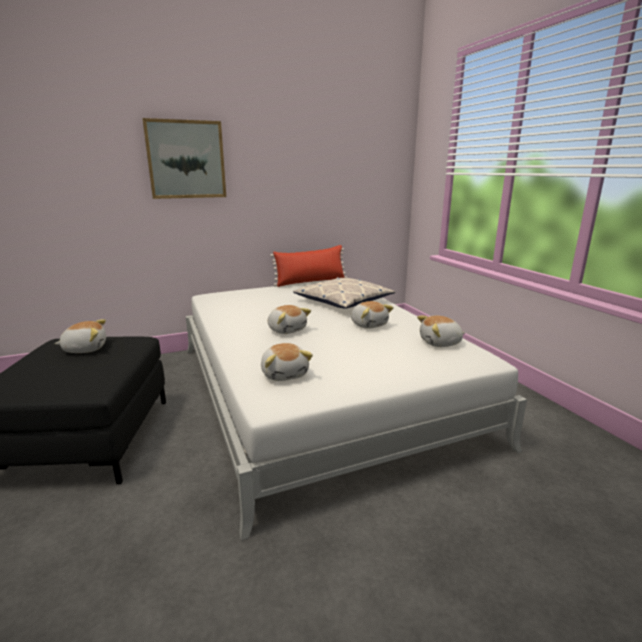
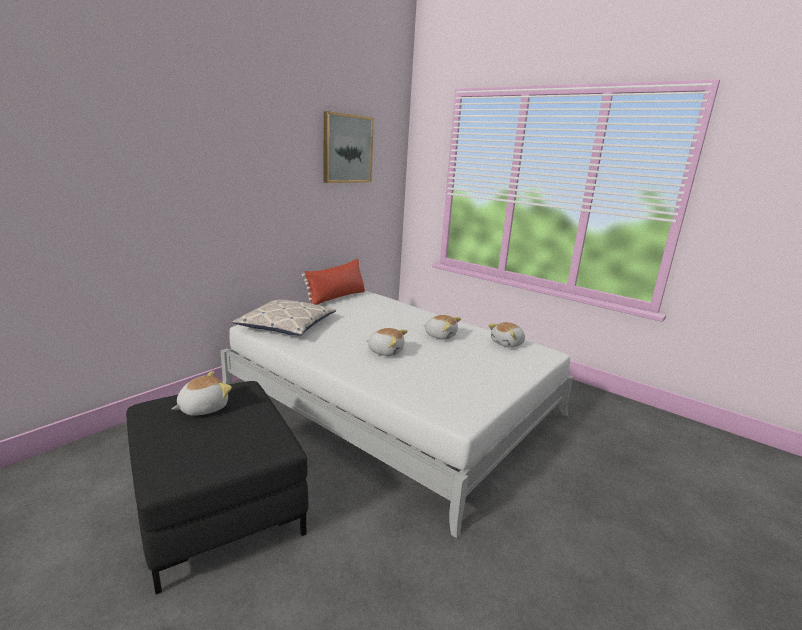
camera: 30 degrees left, 0 degrees up
(186, 160) = (221, 179): picture -> picture (347, 149)
(285, 374) = (437, 392): plush toy -> none
(343, 301) = (392, 315): pillow -> pillow (287, 325)

